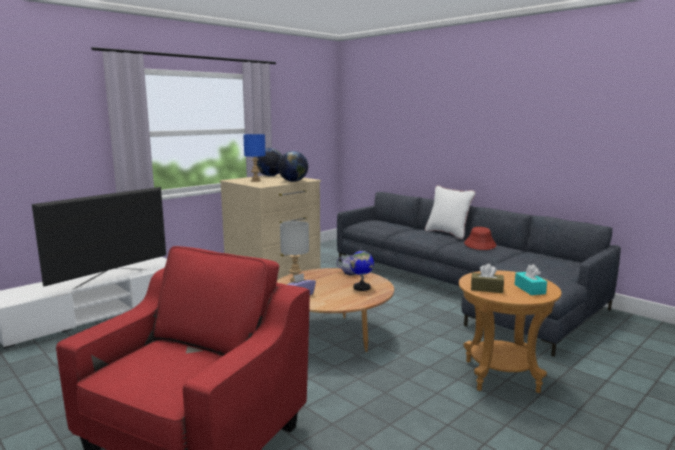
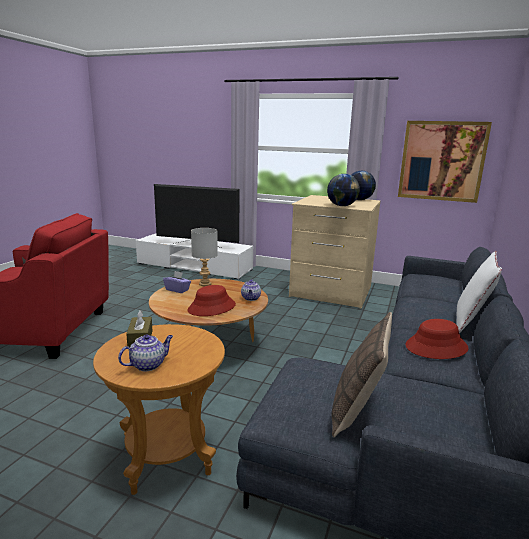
camera: 65 degrees right, 5 degrees up
(255, 181) = (323, 200): blue table lamp -> none
(305, 133) = (442, 161): none -> picture
(361, 288) = (212, 308): globe -> red hat
(529, 289) = (148, 365): turquoise tissue box -> teapot
(545, 272) = (357, 410): none -> pillow

